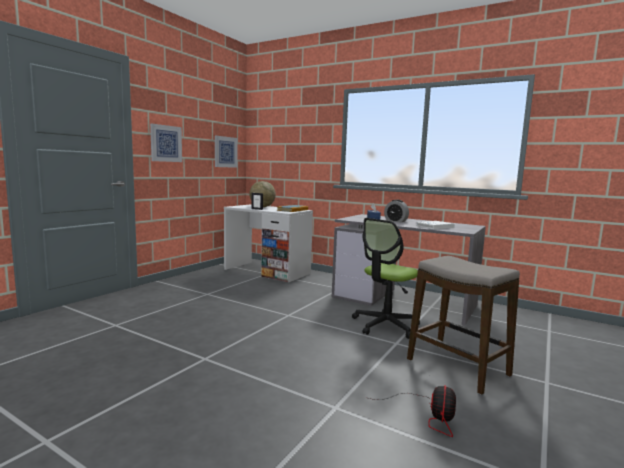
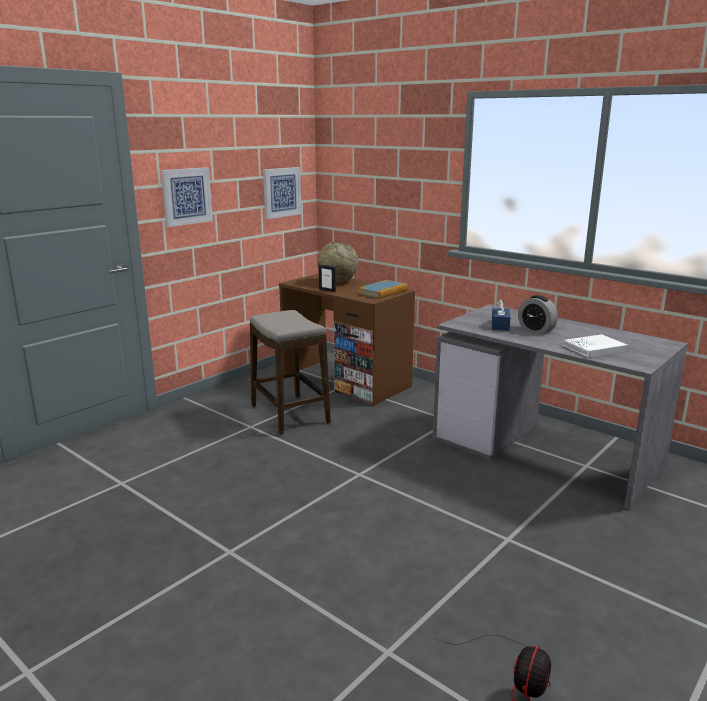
camera: 10 degrees right, 10 degrees up
(267, 271) = (346, 380): white desk -> brown desk
(385, 325) = (501, 501): office chair -> none
(457, 367) = (588, 593): stool -> stool (289, 414)

